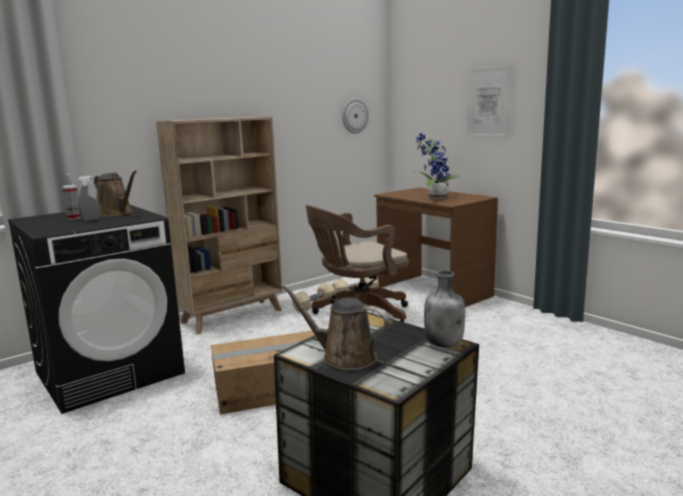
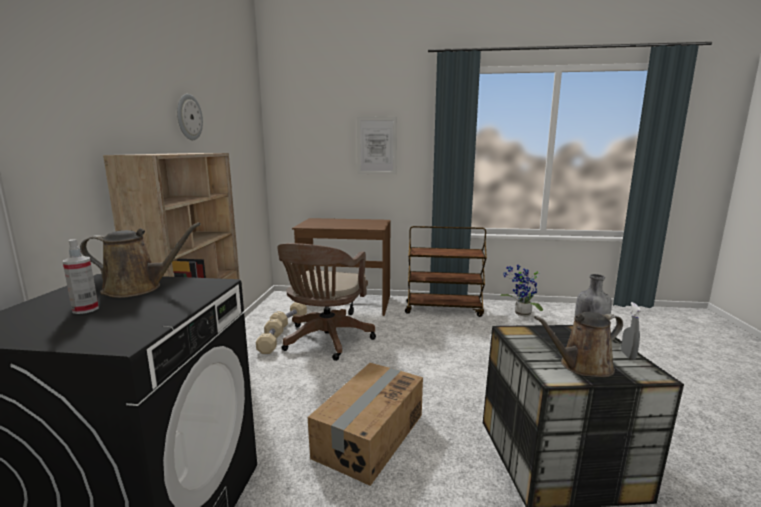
camera: 45 degrees left, 0 degrees up
(90, 220) = (132, 305): grey spray bottle -> grey spray bottle (628, 355)
(354, 116) = (249, 155): wall clock -> wall clock (188, 117)
(435, 197) = (351, 224): potted plant -> potted plant (521, 314)
(533, 325) = (444, 309): none -> brown cart

